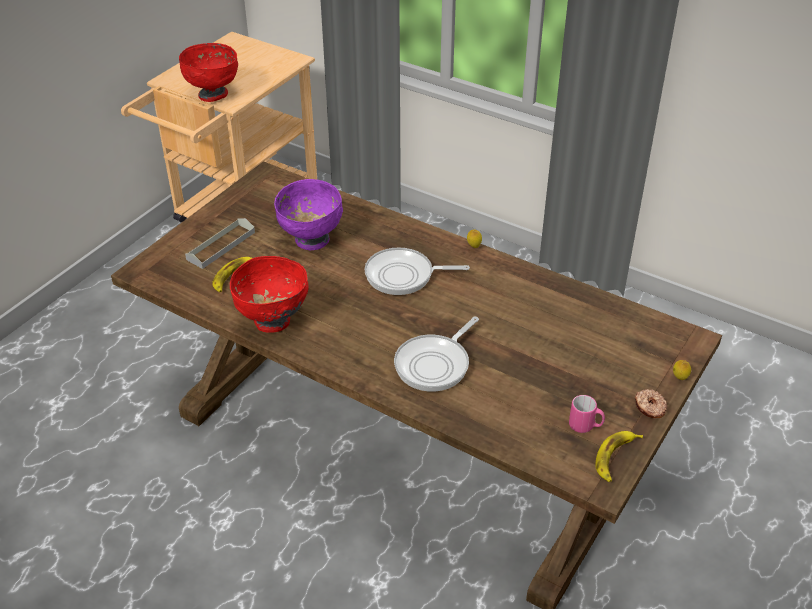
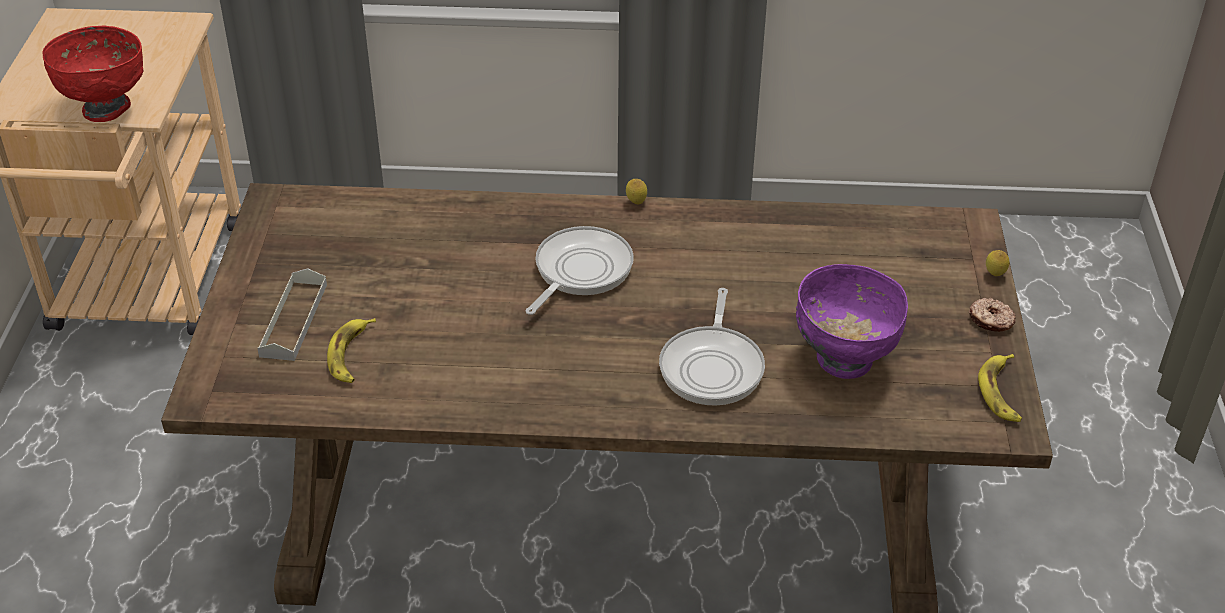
camera: 30 degrees left, 0 degrees up
(272, 321) = (458, 393): red bowl -> none
(311, 240) = (416, 268): purple bowl -> purple bowl (843, 361)
(403, 276) = (580, 271): frying pan -> frying pan turned 150 degrees clockwise
(585, 426) = (941, 370): pink mug -> none

